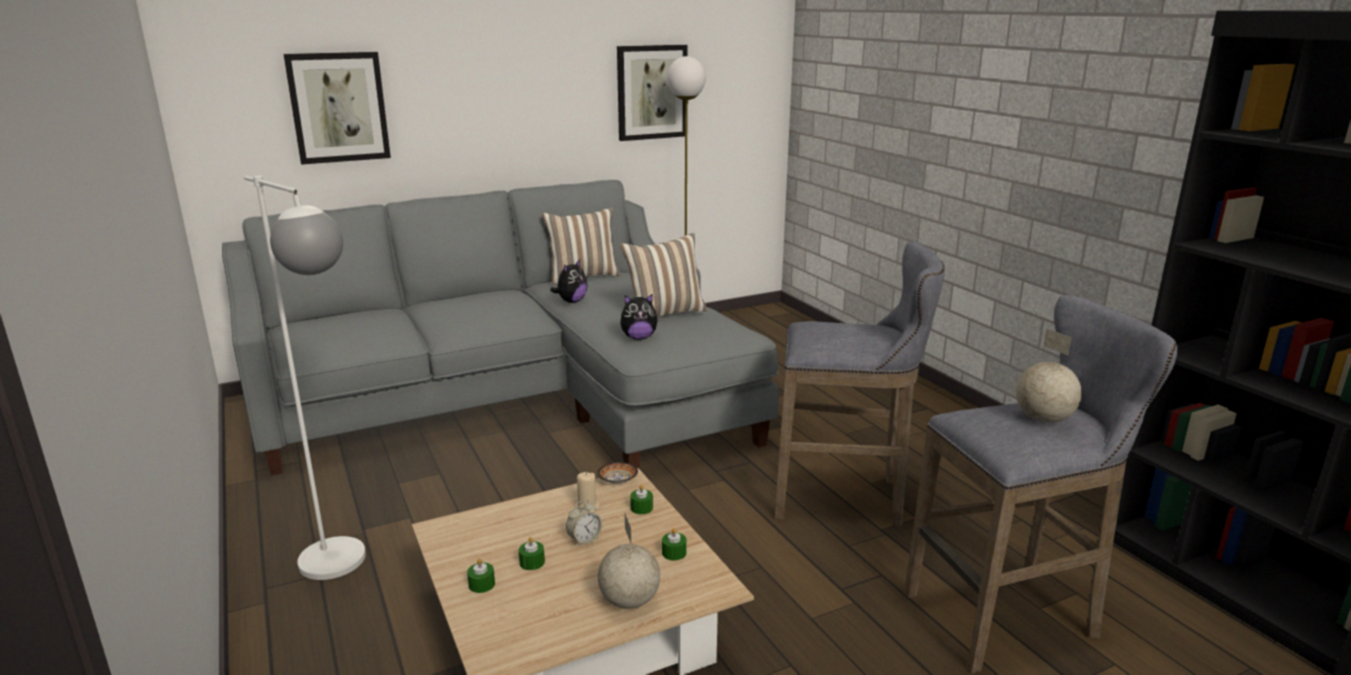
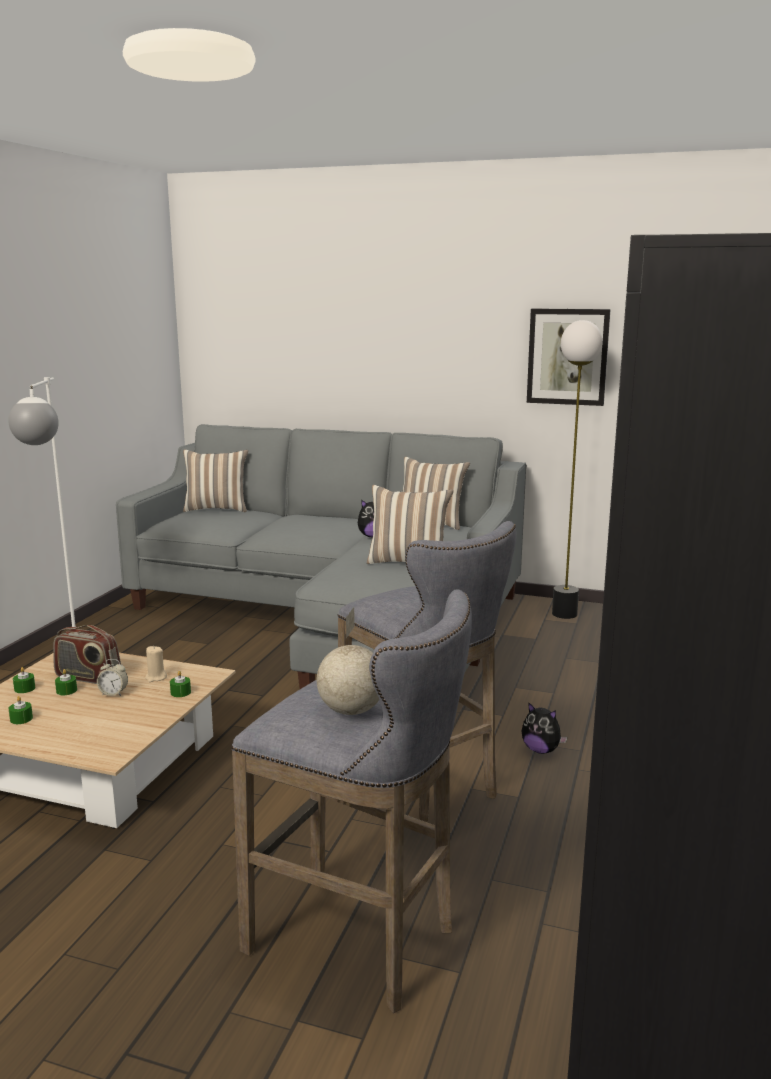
camera: 45 degrees right, 5 degrees down
(321, 320) = (217, 509): none -> pillow
(338, 107) = (286, 349): picture -> none
(522, 540) = (88, 677): none -> radio
(617, 481) = (204, 672): bowl -> none
(629, 602) = (56, 735): globe -> none
(639, 337) = (348, 572): plush toy -> plush toy (541, 750)
(674, 553) = (136, 725): green candle -> green candle (21, 719)

